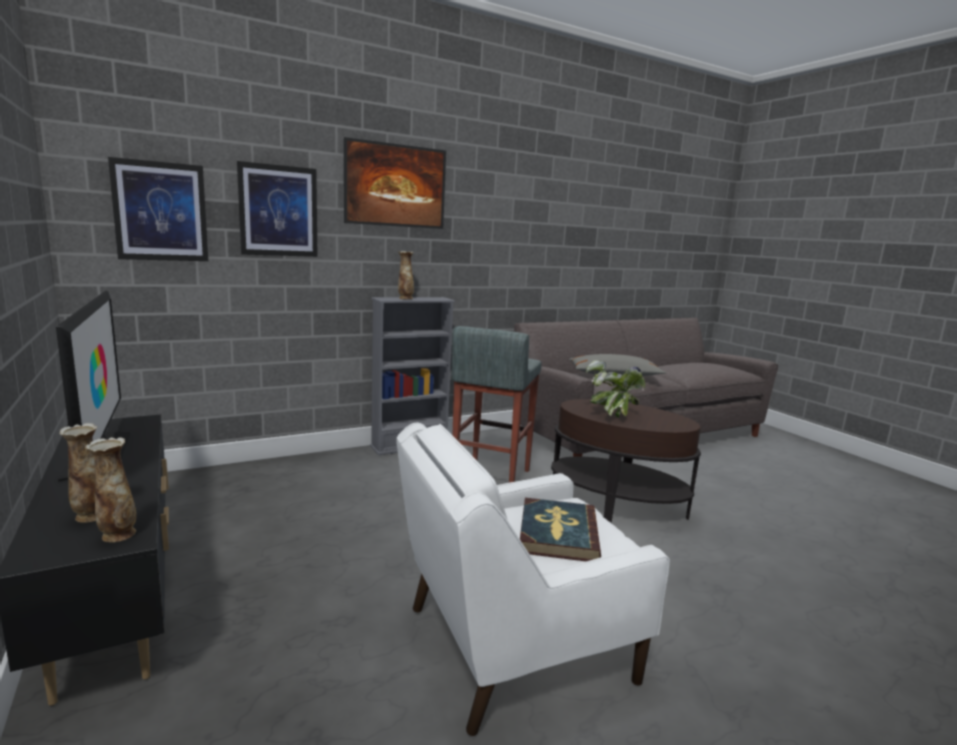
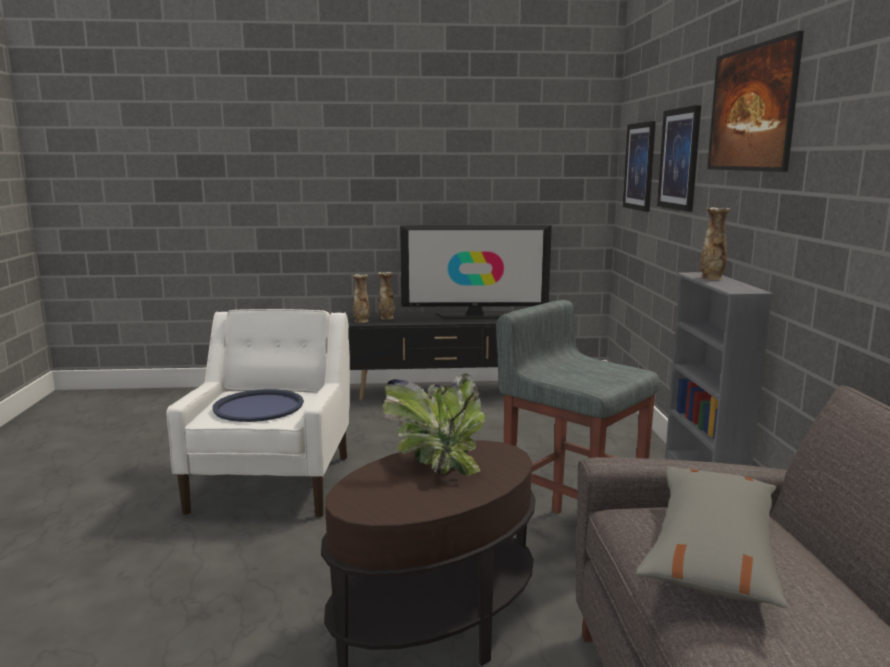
camera: 115 degrees right, 0 degrees up
(557, 533) = (258, 407): book -> blue tray

